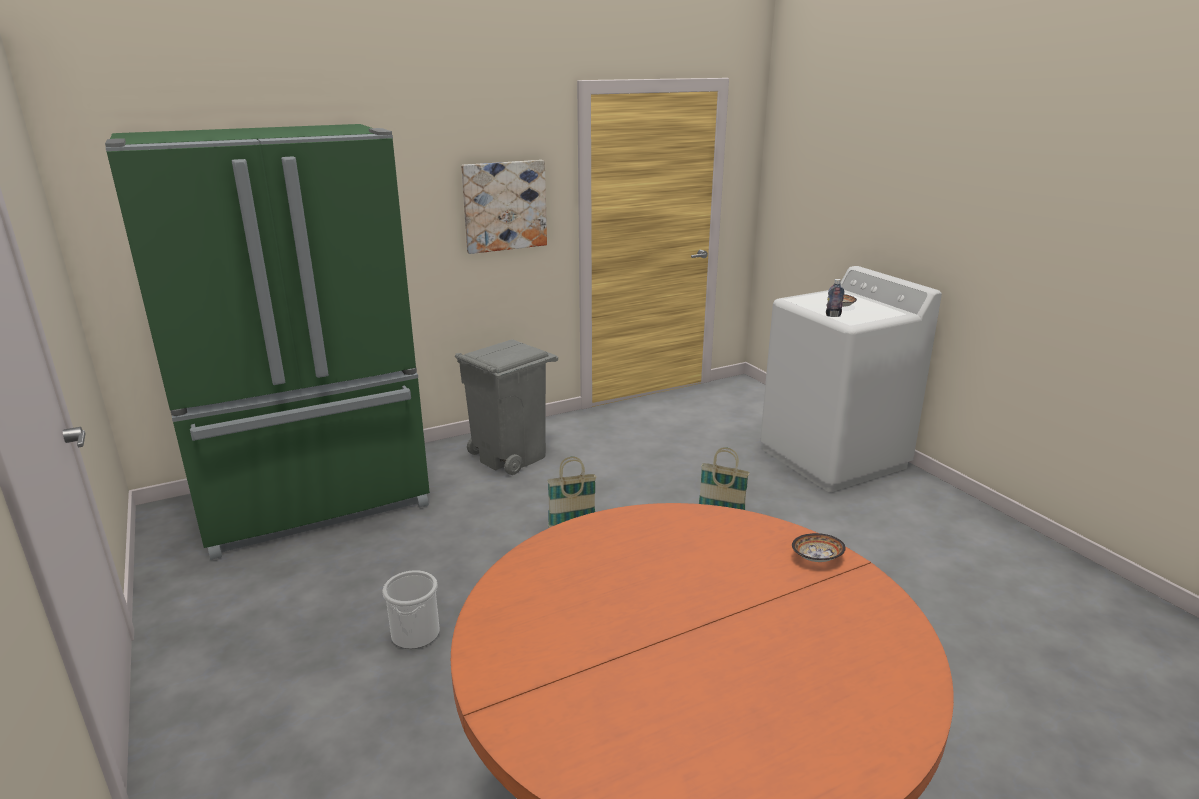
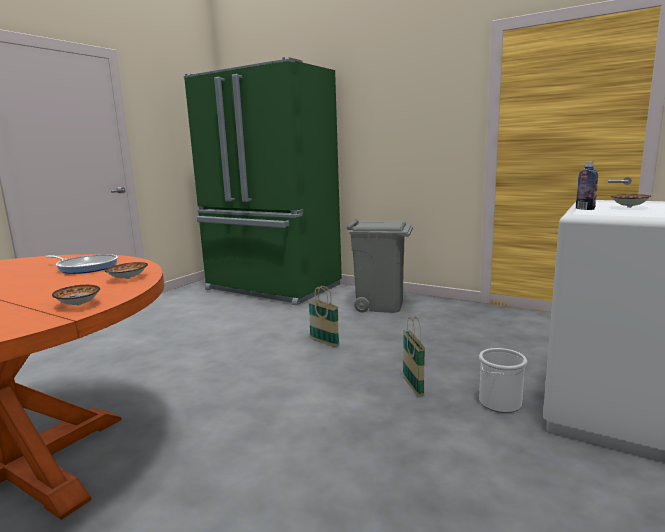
camera: 60 degrees right, 10 degrees down
(415, 633) = (176, 340): bucket -> bucket (500, 402)
(504, 206) = (424, 124): picture -> none
(625, 548) = (86, 267): none -> frying pan
(724, 526) = (127, 278): none -> bowl

